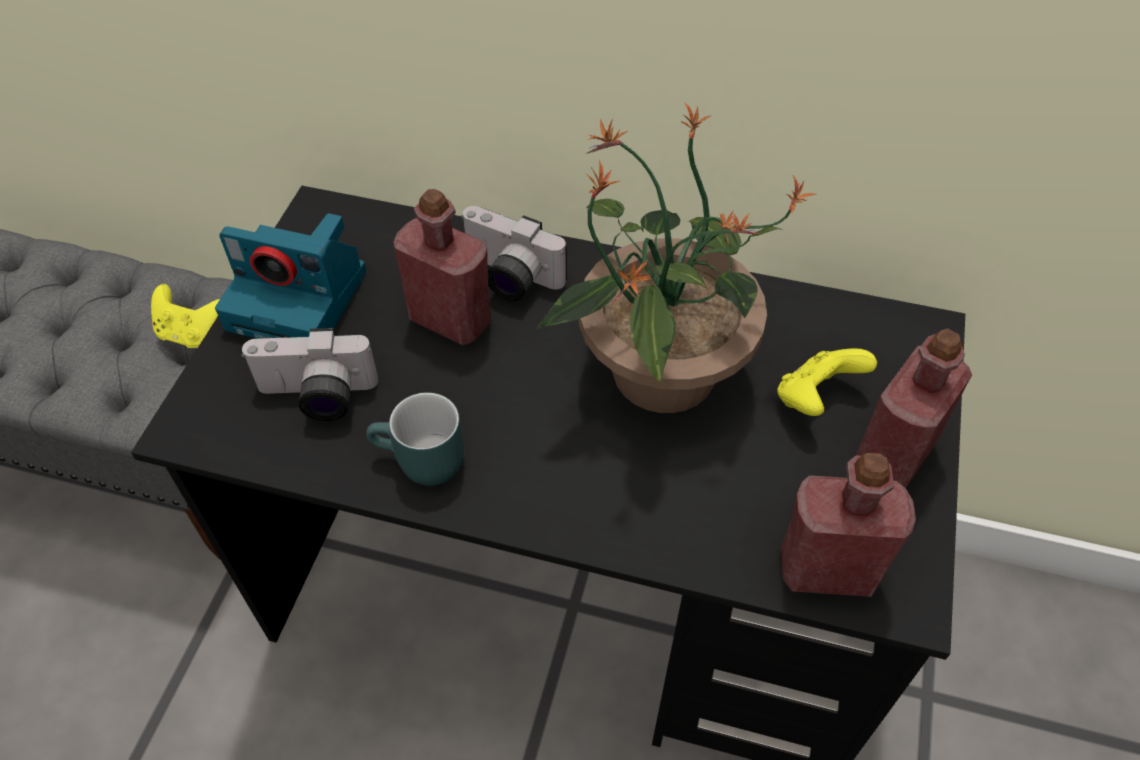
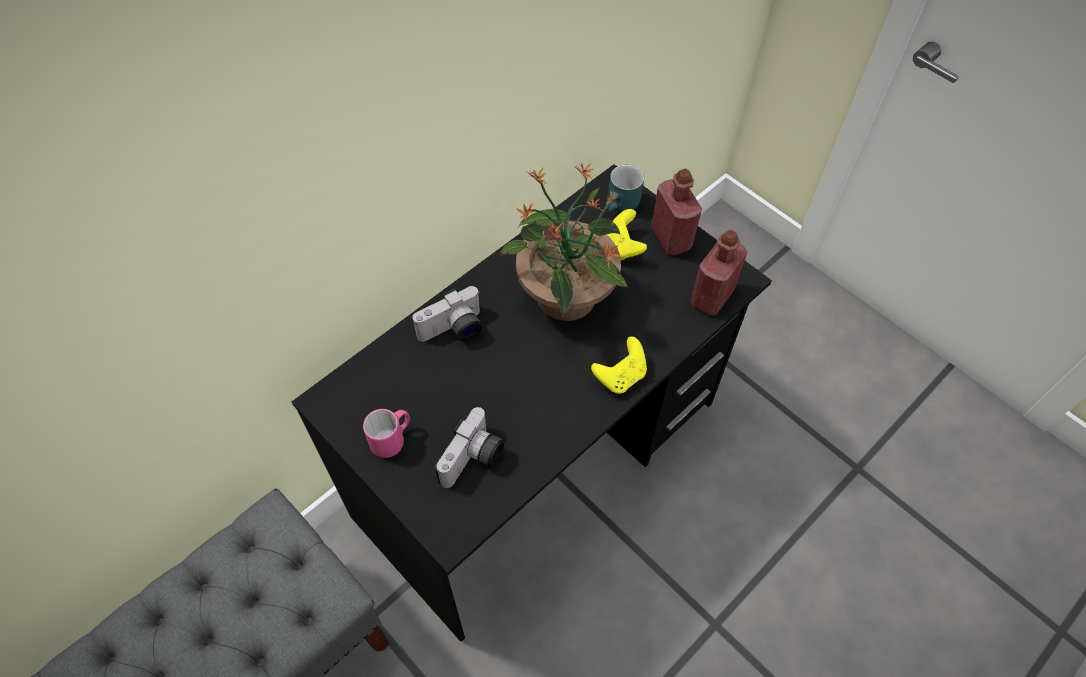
camera: 60 degrees left, 5 degrees up
(191, 333) = (287, 547): yellow game controller -> yellow game controller (620, 376)
(301, 299) = (392, 439): camera -> pink mug
(420, 464) = (553, 429): turquoise mug -> turquoise mug (622, 206)
(450, 319) = (464, 371): red bottle -> none

